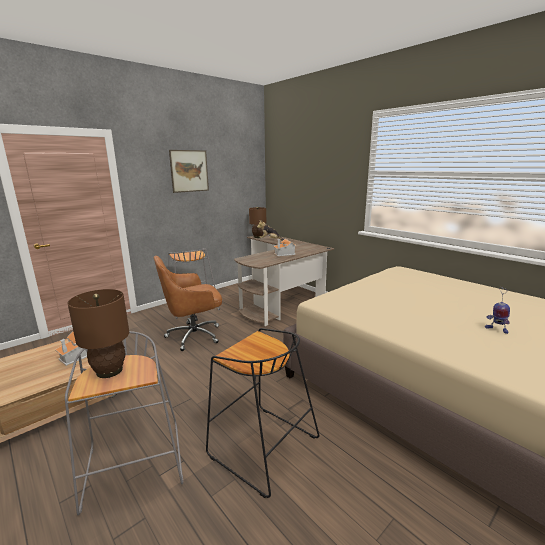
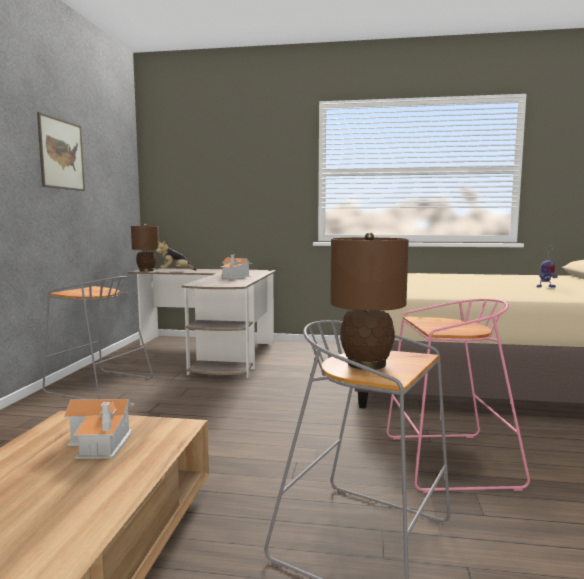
camera: 40 degrees left, 10 degrees down
(193, 335) = (166, 411): brown office chair -> none
(261, 447) = (447, 462): black stool -> pink stool

